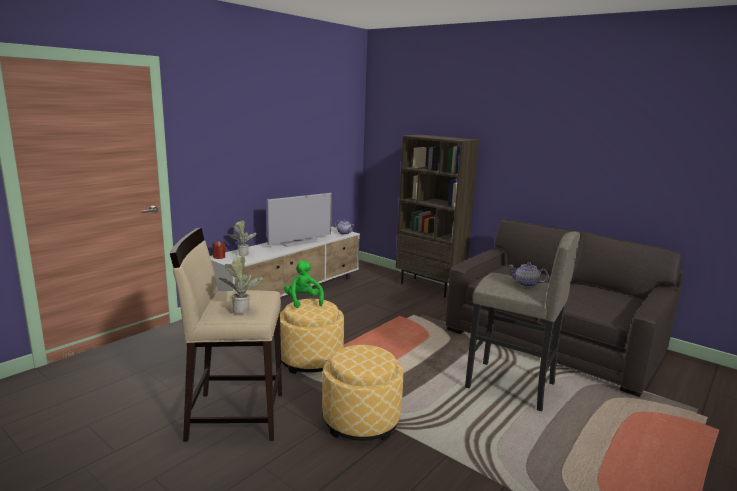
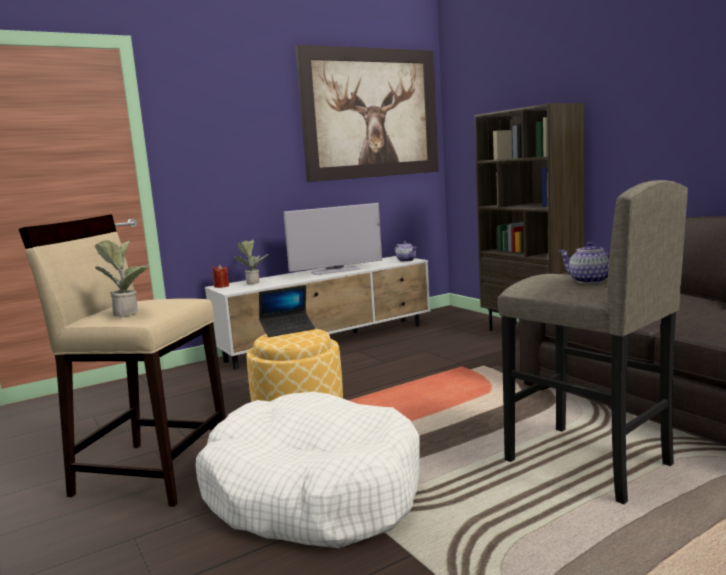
camera: 20 degrees right, 5 degrees down
(303, 301) = (287, 329): green plush toy -> laptop
(321, 121) = (371, 113): none -> picture
(361, 420) = (312, 492): ottoman -> white dog bed

